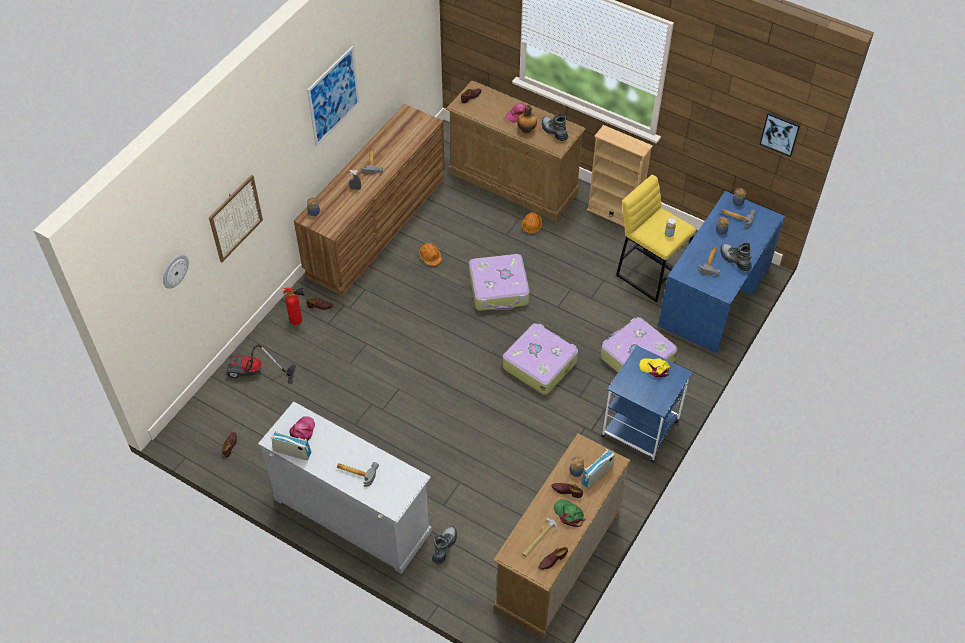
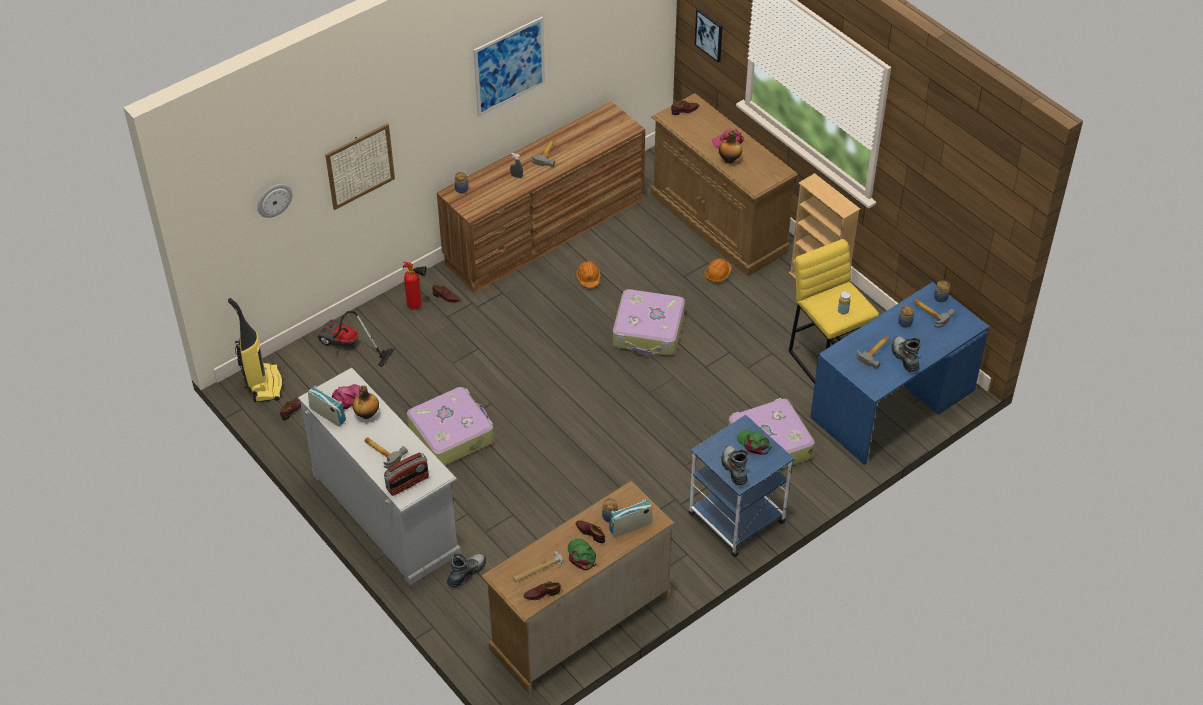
camera: 20 degrees right, 5 degrees down
(195, 429) = (264, 384): none -> vacuum cleaner
(326, 441) = (366, 414): none -> bottle
(391, 495) = (407, 483): none -> radio
(539, 363) = (656, 420): suitcase -> suitcase (451, 433)
(554, 131) = (760, 169): boot -> boot (734, 468)
(655, 368) = (754, 443): yellow cap -> green cap
(780, 133) = (988, 222): picture -> picture (709, 34)

